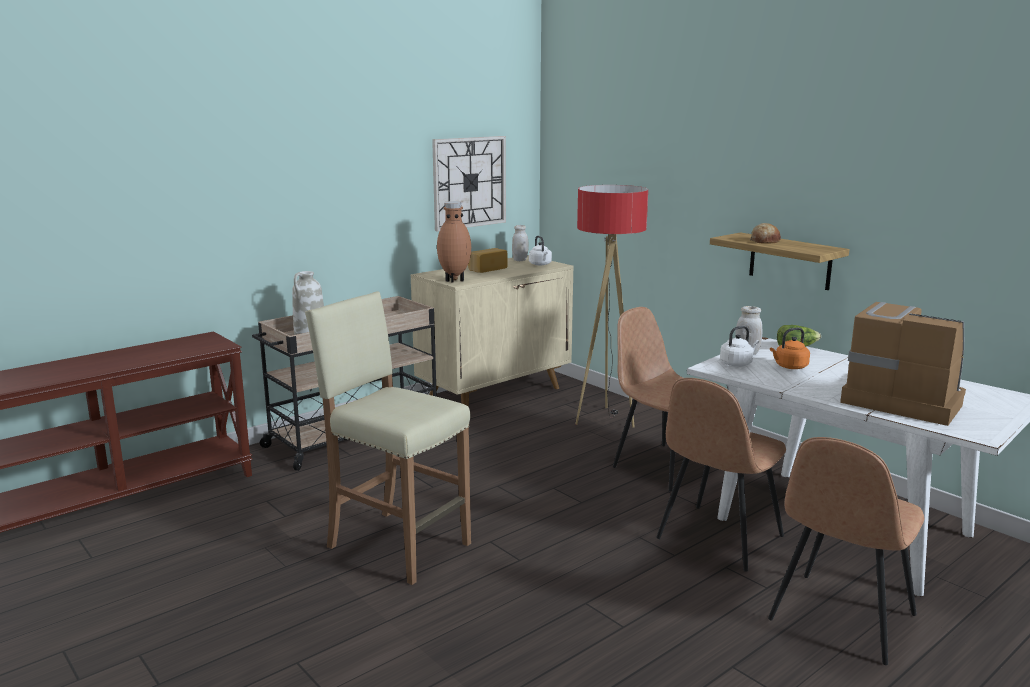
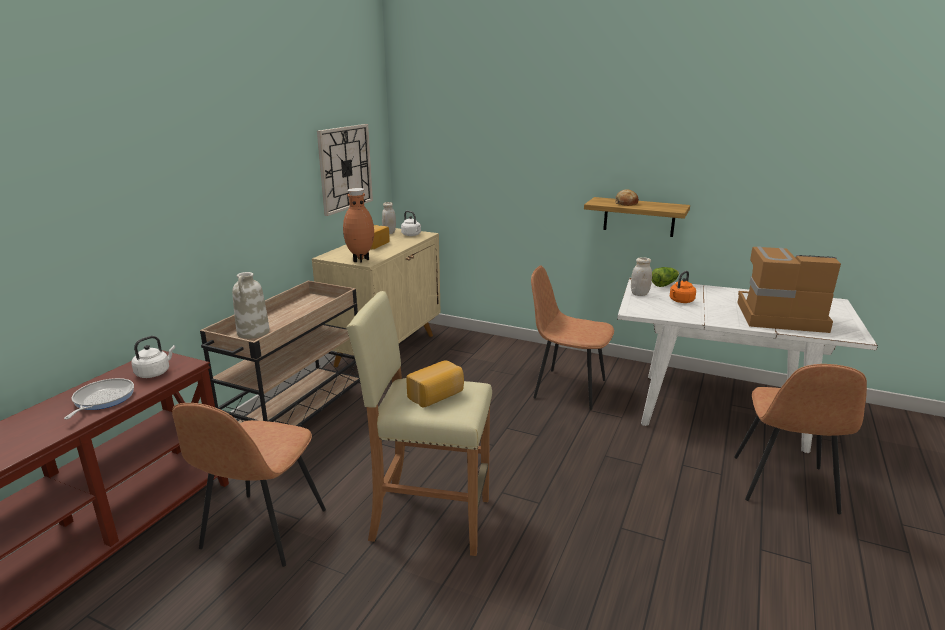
camera: 25 degrees left, 5 degrees up
(136, 358) = (102, 400): none -> frying pan
(401, 404) = (437, 396): none -> bread
(605, 419) = (491, 357): floor lamp -> none
(718, 538) = (656, 442): brown chair -> brown chair (262, 531)
(737, 363) = (645, 304): white kettle -> white kettle (154, 373)

